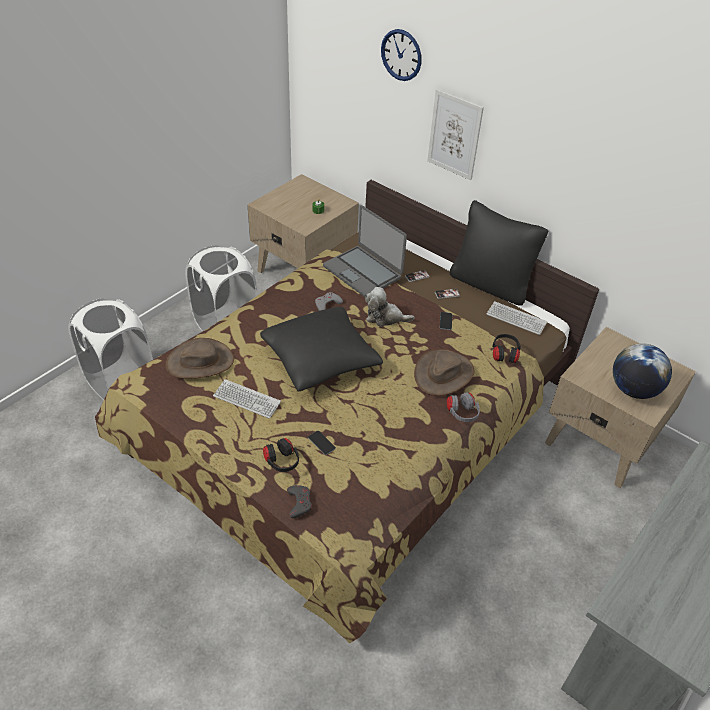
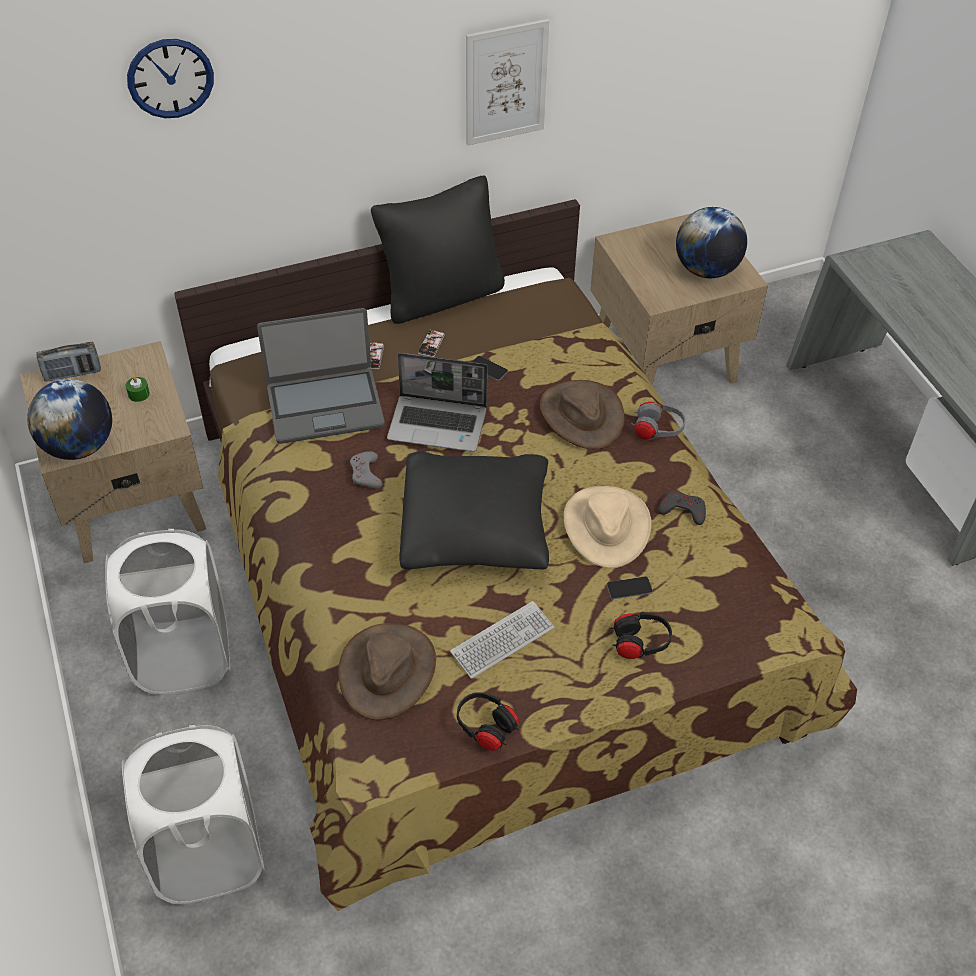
camera: 60 degrees left, 5 degrees up
(271, 207) = (79, 446): none -> globe
(299, 503) = (715, 651): grey game controller -> grey game controller (682, 510)
(314, 187) = (72, 374): none -> radio
(362, 415) = (606, 526): none -> beige hat
(385, 317) = (439, 424): plush toy -> laptop
(454, 135) = (304, 140): picture -> picture (505, 82)
(504, 355) = (583, 345): black headphones -> black headphones (486, 728)
(516, 319) = (523, 304): keyboard -> none

